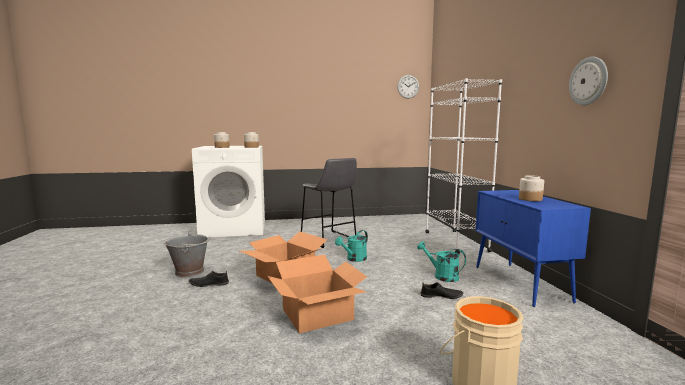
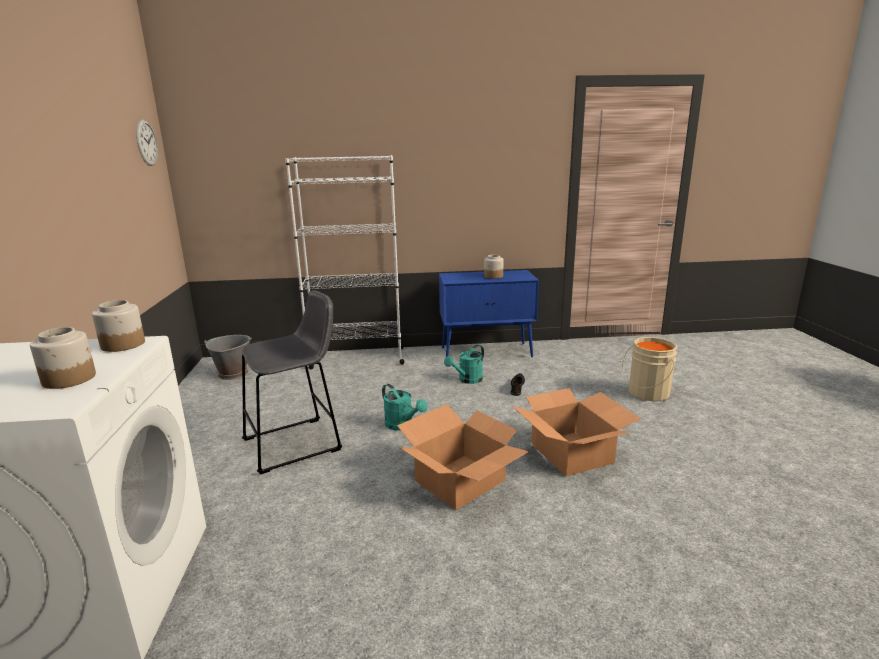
camera: 85 degrees left, 10 degrees up
(190, 272) = (428, 604): grey bucket -> grey bucket (232, 373)
(209, 284) = (491, 560): black shoe -> none
(588, 81) = (509, 170): wall clock -> none

